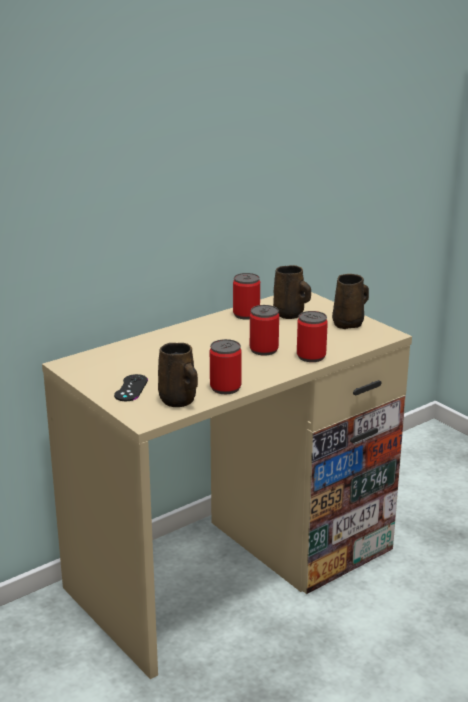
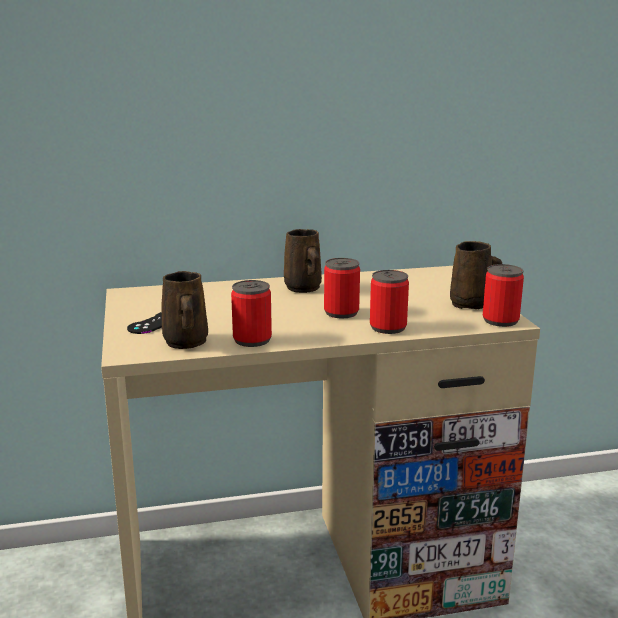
camera: 25 degrees right, 5 degrees down
(246, 314) = (362, 279): can -> can (500, 320)
(290, 314) = (411, 286): brown mug -> brown mug (303, 289)

